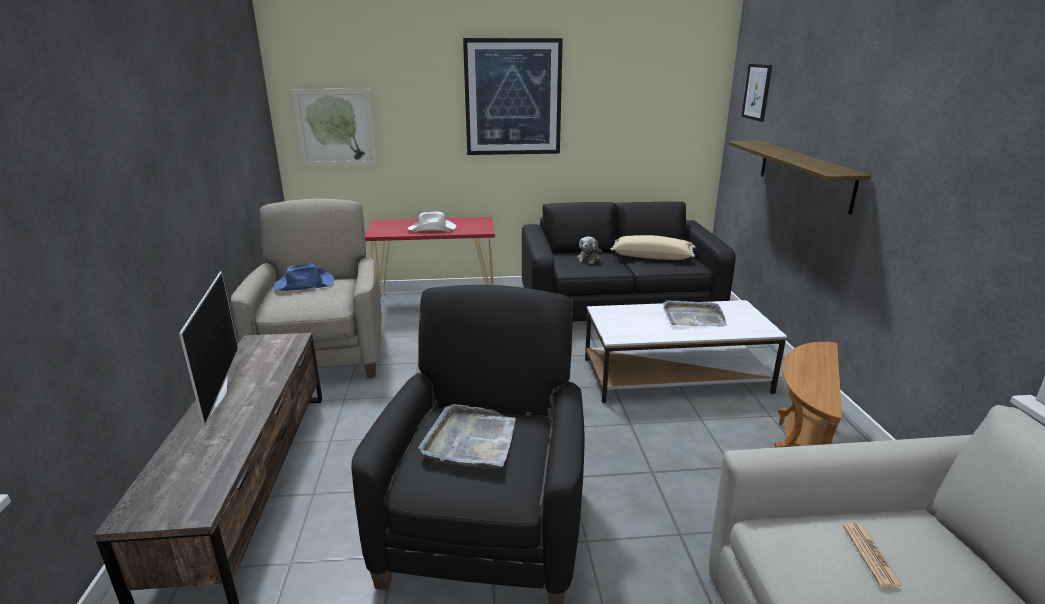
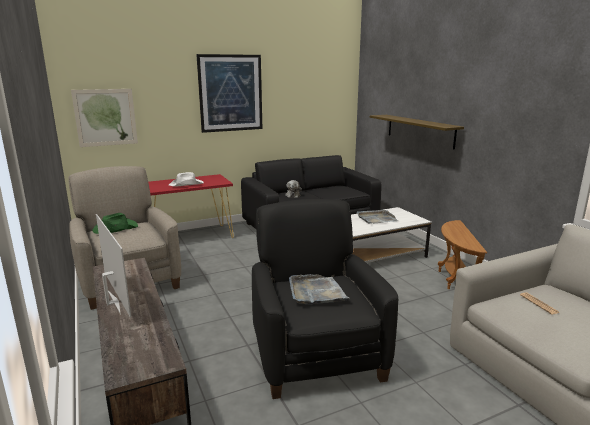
camera: 20 degrees left, 5 degrees down
(303, 284) = (115, 228): blue hat -> green hat
(652, 257) = (330, 190): beige pillow -> none
(757, 92) = (379, 86): picture -> none

